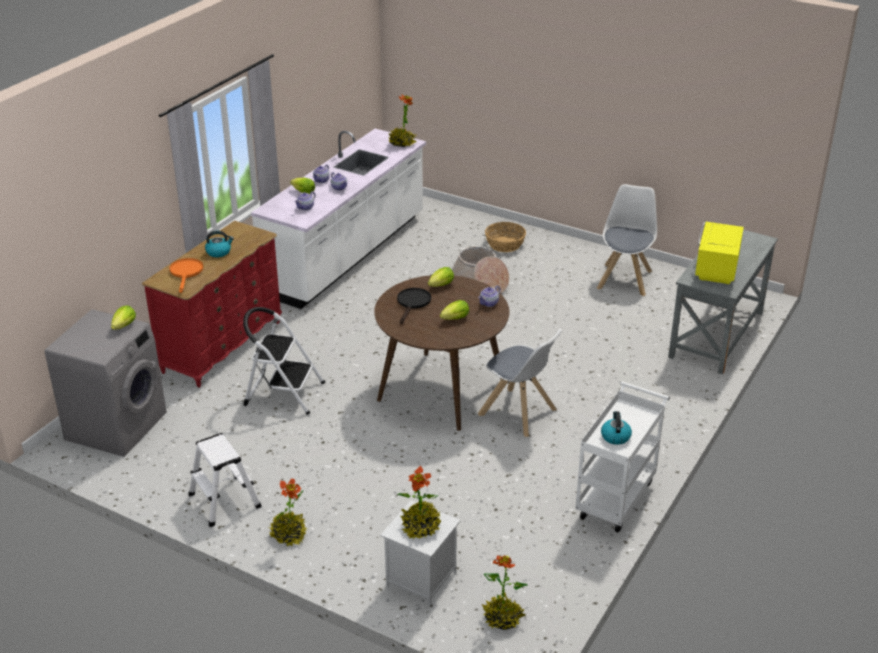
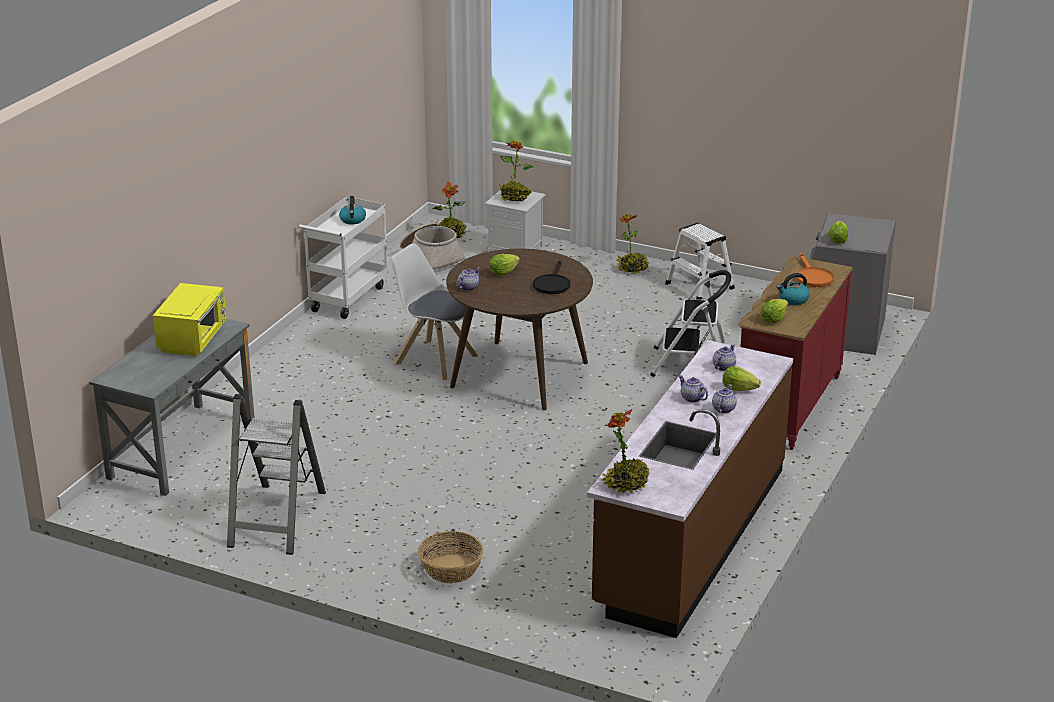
camera: 175 degrees right, 5 degrees down
(347, 255) = (690, 537): white counter -> brown counter
(441, 285) = (523, 302): lettuce -> lettuce (773, 319)
(480, 282) = (485, 504): basket -> basket (431, 259)
(625, 279) = (276, 519): chair -> grey step ladder

